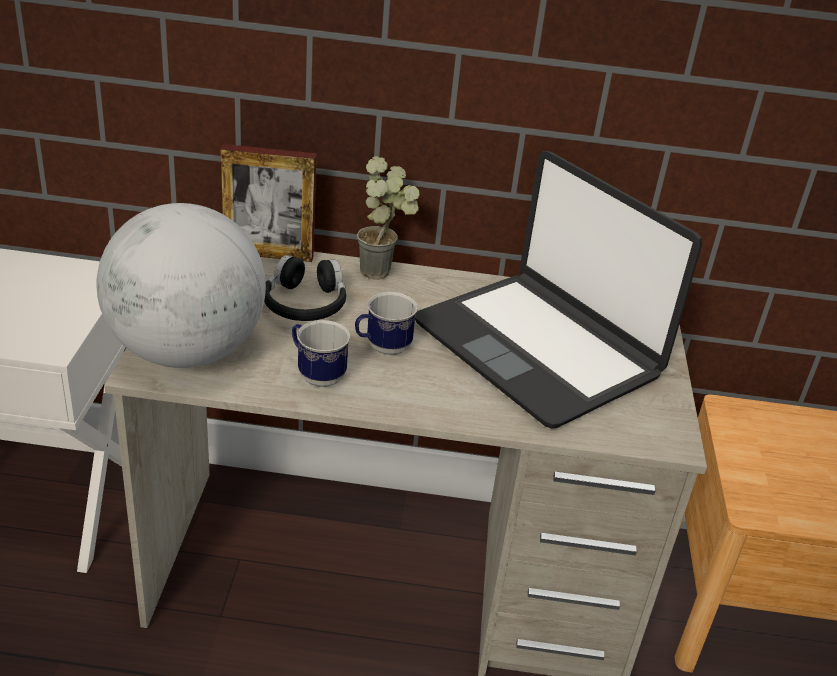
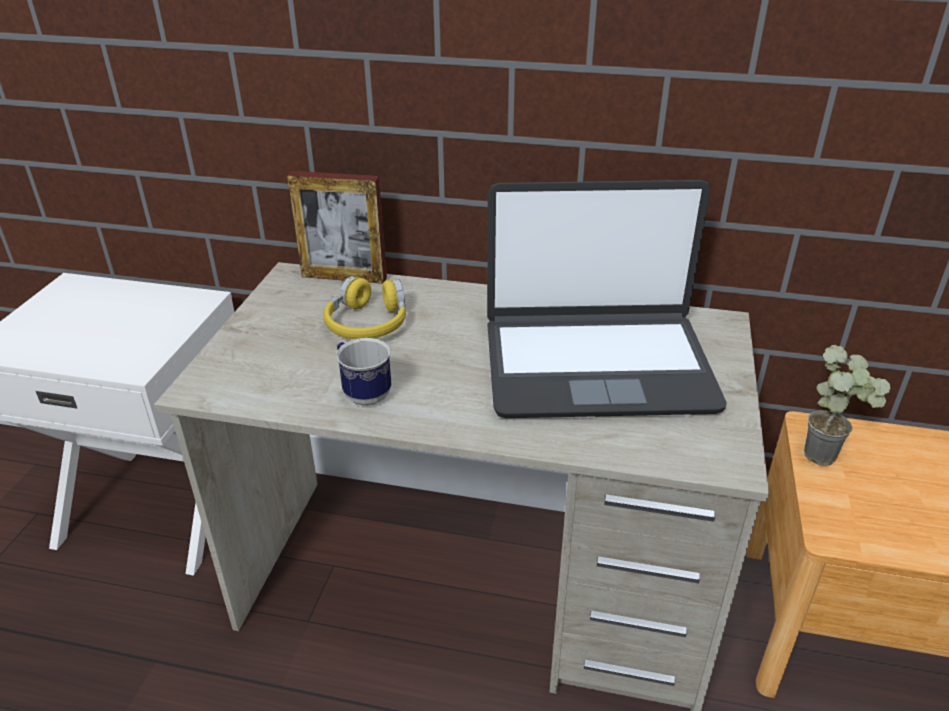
camera: 10 degrees right, 0 degrees up
(187, 351) = (242, 370): globe -> none
(305, 304) = (368, 323): black headphones -> yellow headphones
(382, 348) = (435, 366): mug -> none
(384, 272) = (452, 292): potted plant -> potted plant (828, 456)
(538, 348) = (596, 365): laptop -> laptop turned 60 degrees counterclockwise

